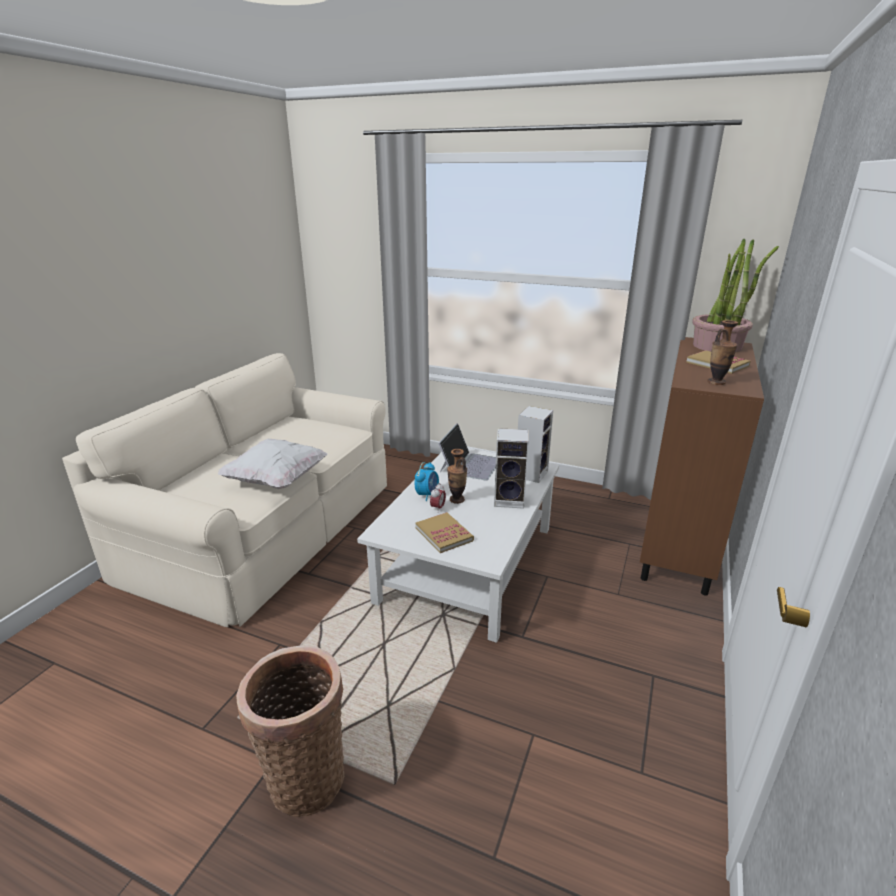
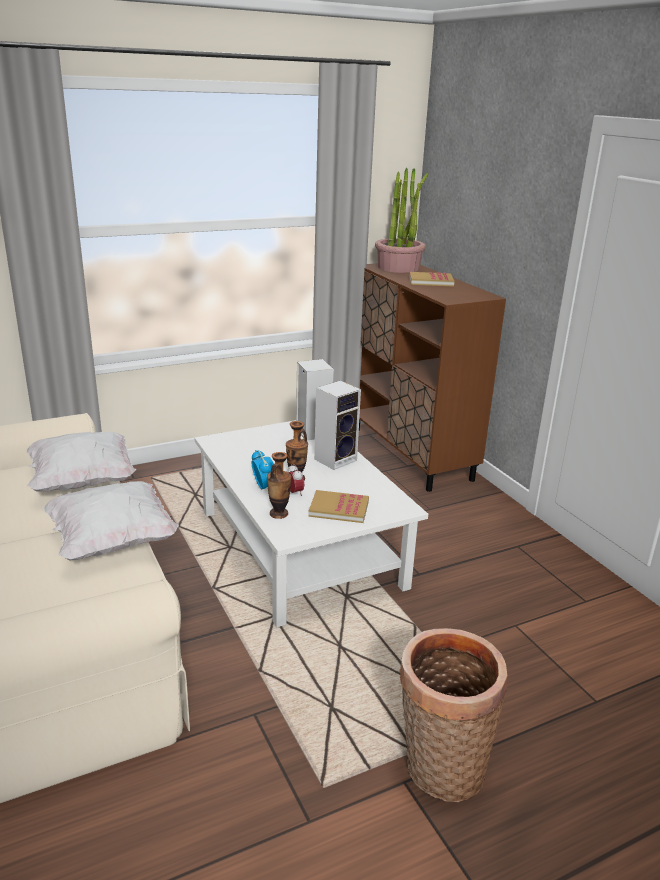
camera: 50 degrees left, 0 degrees up
(327, 441) = (83, 481): none -> white pillow
(470, 465) = (250, 446): laptop -> none
(716, 382) = (461, 294): vase -> vase (279, 514)

